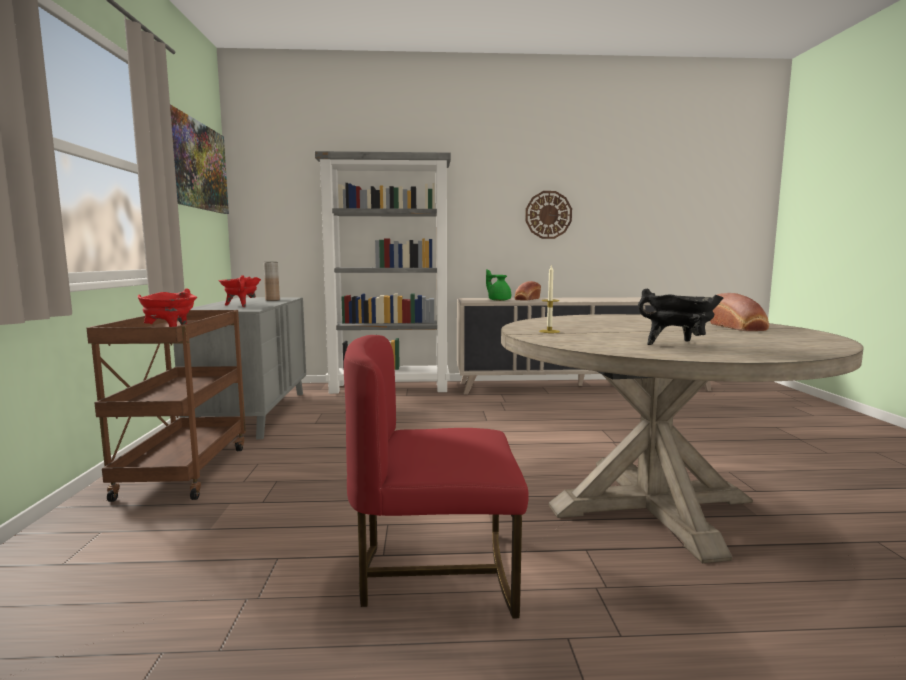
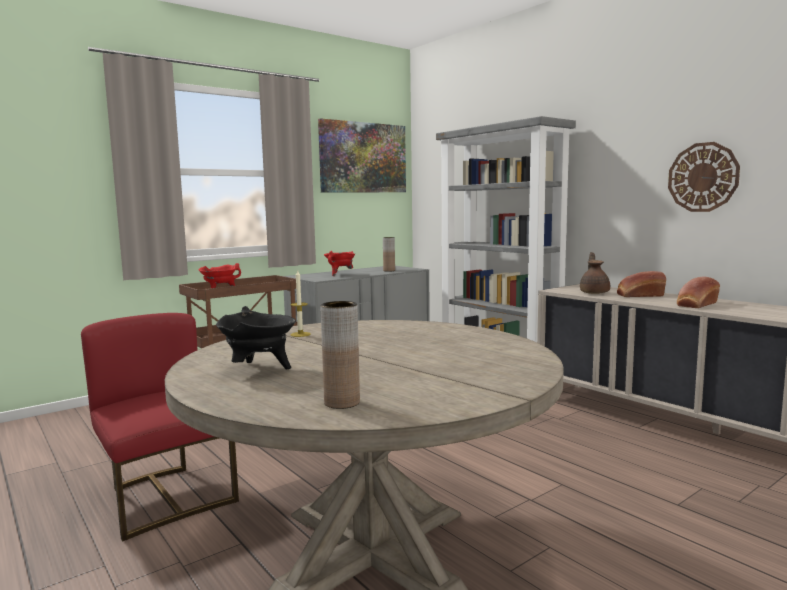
camera: 55 degrees right, 0 degrees up
(498, 300) = (594, 292): green teapot -> brown teapot
(738, 327) = (456, 375): bread -> bread (696, 304)
(797, 342) = (342, 403): none -> brown vase

